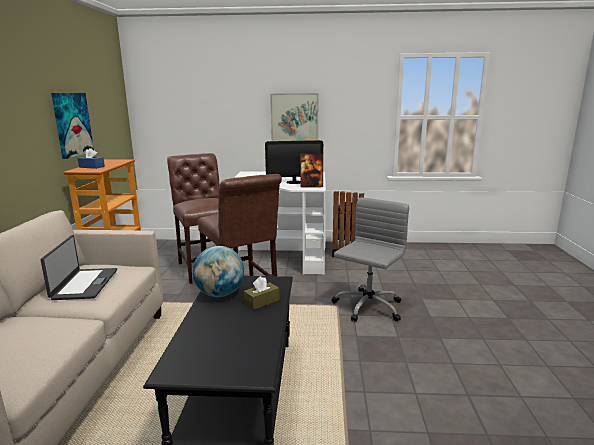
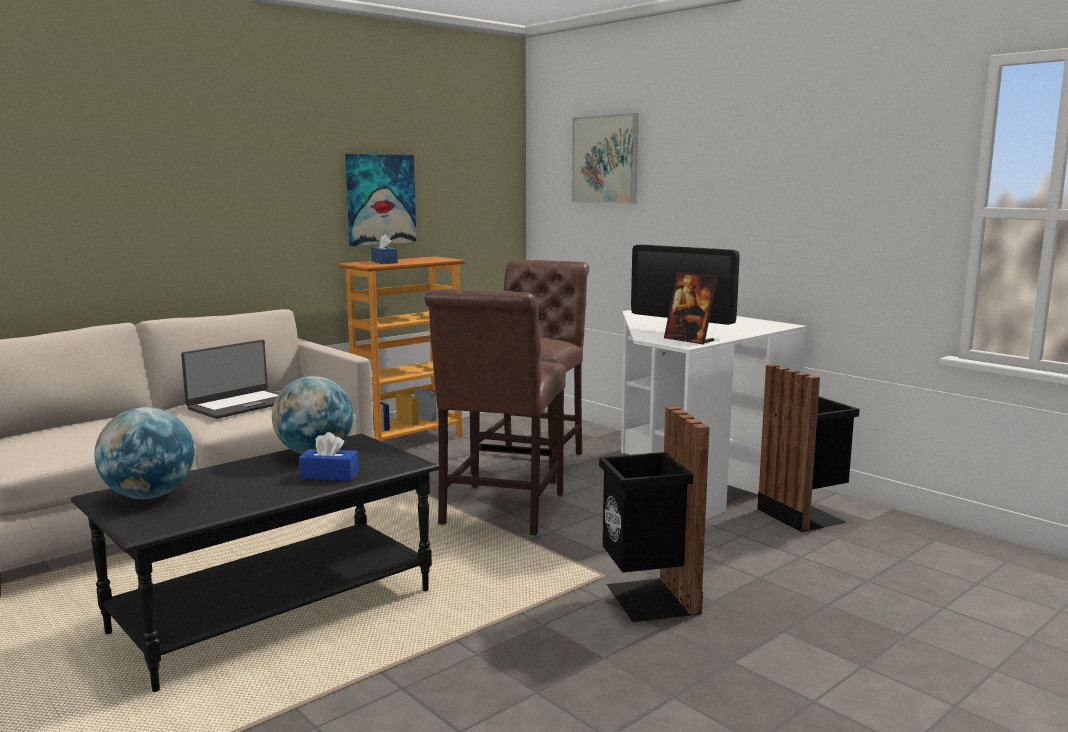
camera: 45 degrees right, 5 degrees down
(199, 357) = (149, 496): none -> globe
(261, 301) = (329, 475): brown tissue box -> blue tissue box
(294, 118) = (758, 206): picture -> picture (605, 159)
(367, 307) = (648, 599): grey office chair -> black trash can

